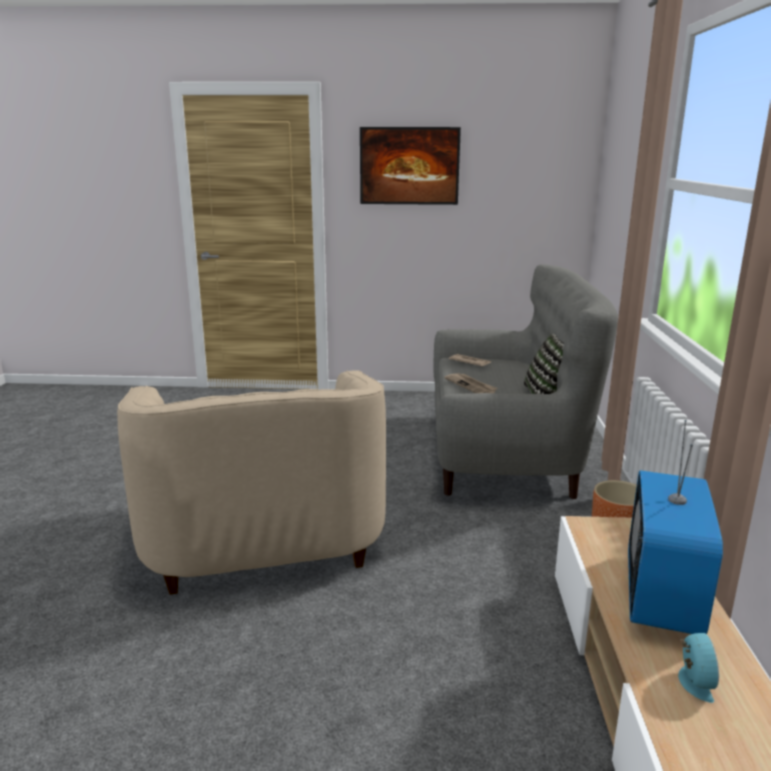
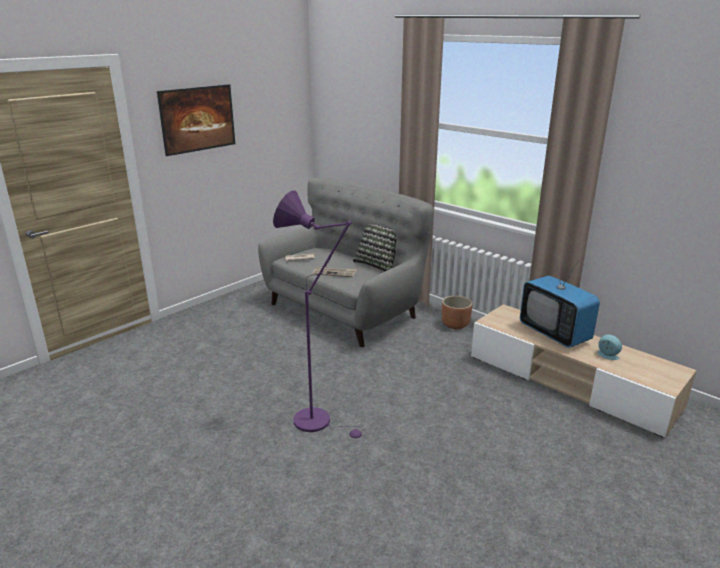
camera: 50 degrees left, 5 degrees up
(263, 534) = (319, 421): beige armchair -> purple floor lamp

